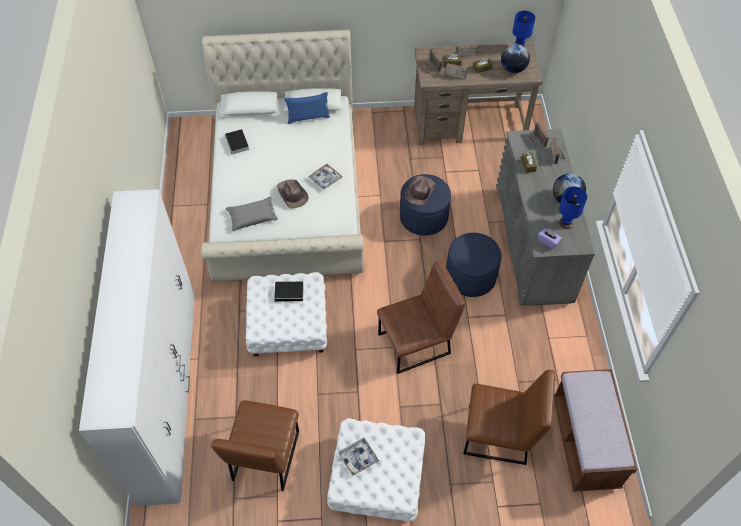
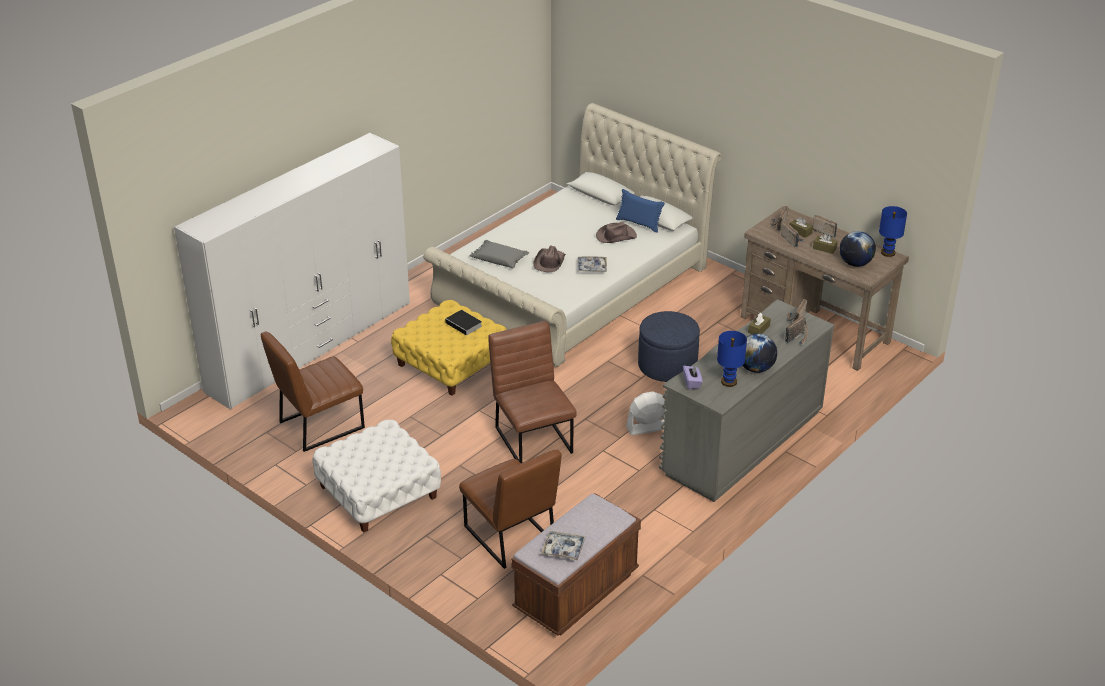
camera: 45 degrees right, 20 degrees down
(237, 144) = (555, 210): book -> none
(288, 324) = (451, 363): white ottoman -> yellow ottoman
(358, 458) = (366, 445): tray -> tray (563, 549)
(416, 343) = (533, 438): brown chair -> brown chair turned 135 degrees counterclockwise
(420, 191) = (664, 323): brown hat -> brown hat (615, 236)
(470, 276) = (648, 427): blue ottoman -> white fan

